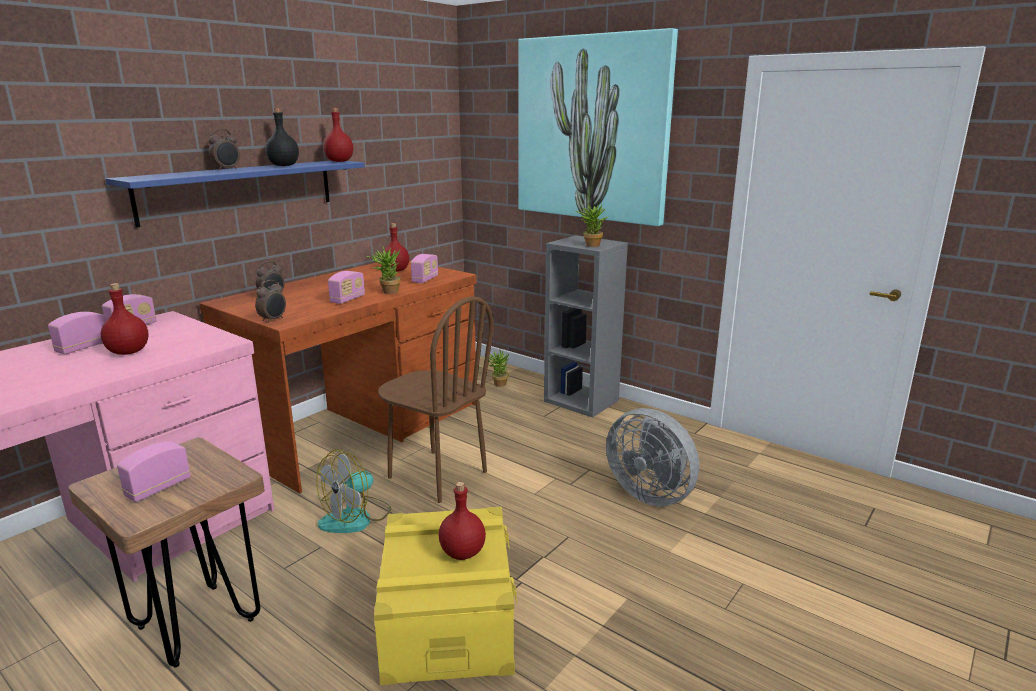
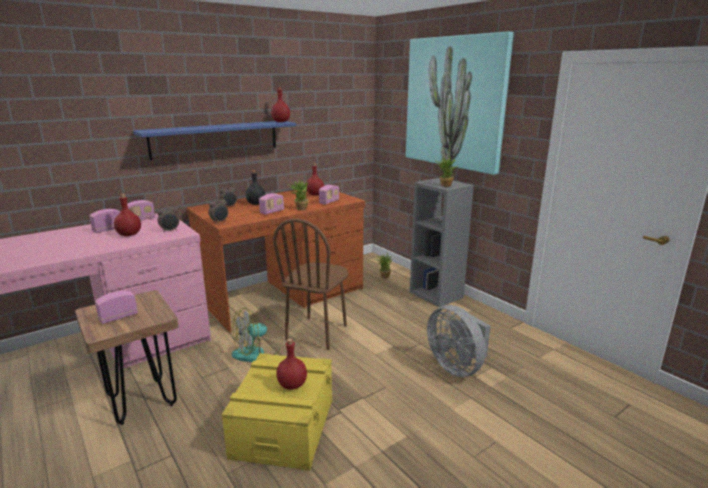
camera: 15 degrees right, 0 degrees up
(227, 169) = (206, 126): alarm clock -> alarm clock (170, 231)
(283, 165) = (242, 124): black bottle -> black bottle (255, 203)
(437, 475) = (317, 333): brown chair -> brown chair turned 60 degrees clockwise

